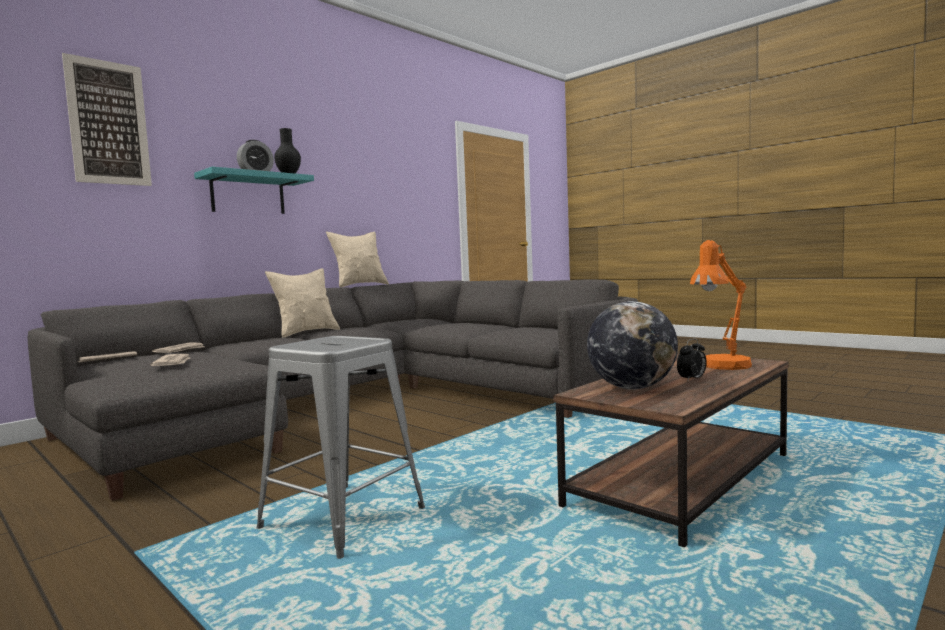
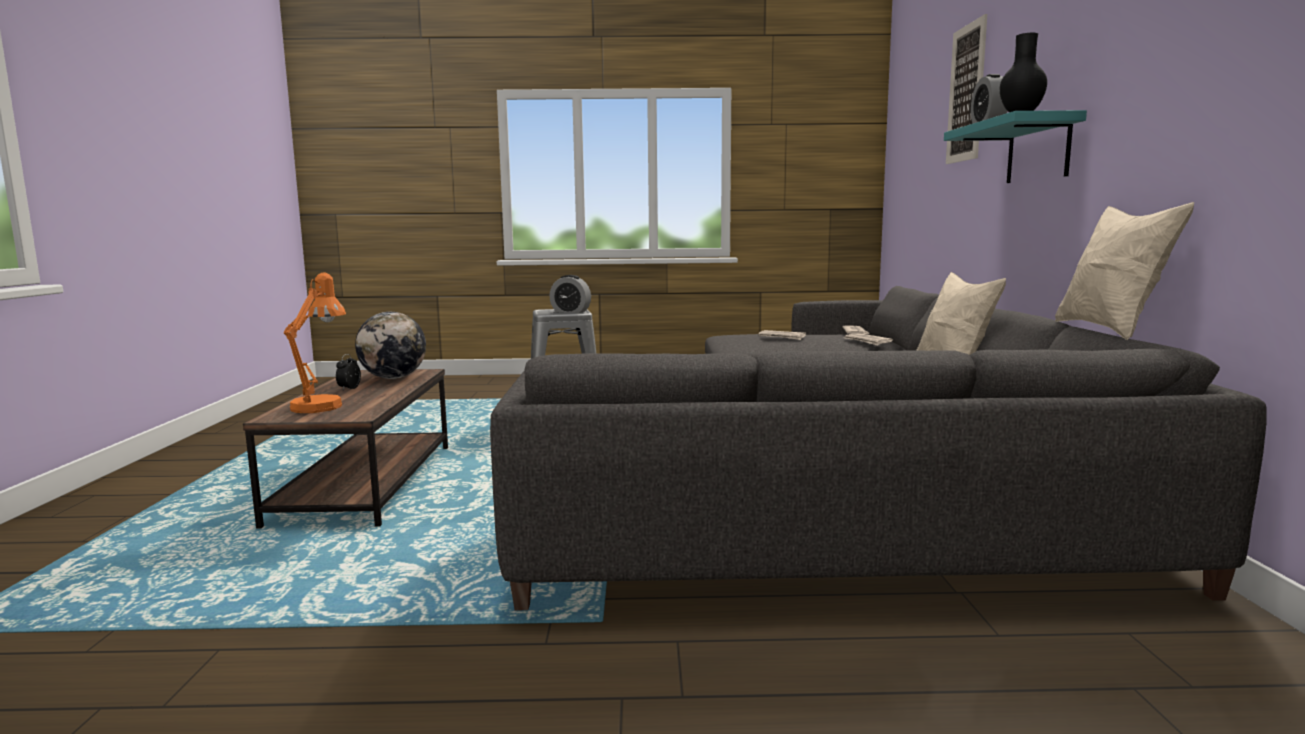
camera: 135 degrees right, 5 degrees up
(332, 339) = (570, 311): none -> alarm clock

